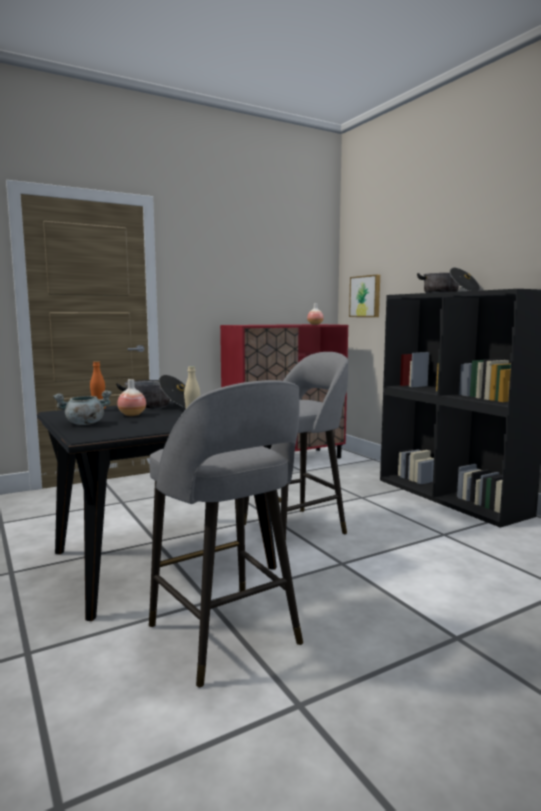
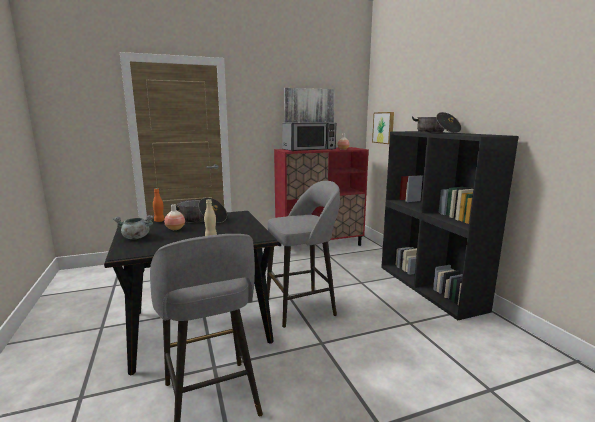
camera: 10 degrees right, 5 degrees up
(265, 267) = (309, 106): none -> picture
(270, 324) = (309, 149): none -> microwave

